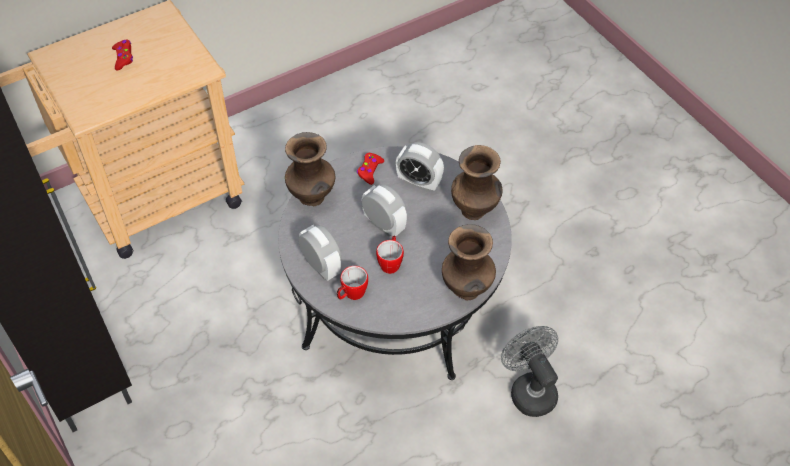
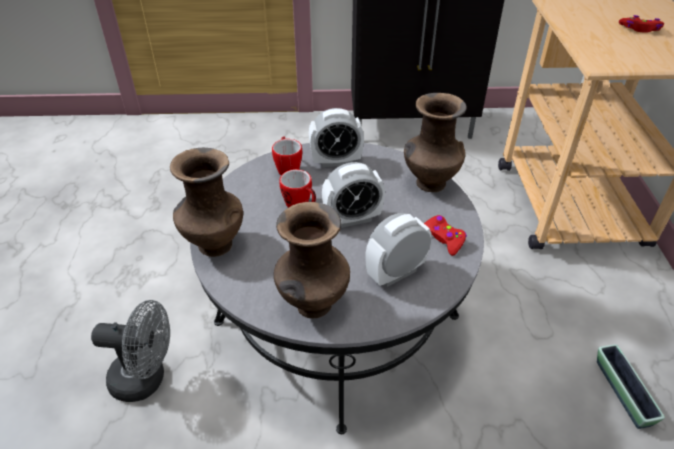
camera: 120 degrees right, 10 degrees down
(352, 133) = (622, 392): none -> planter

